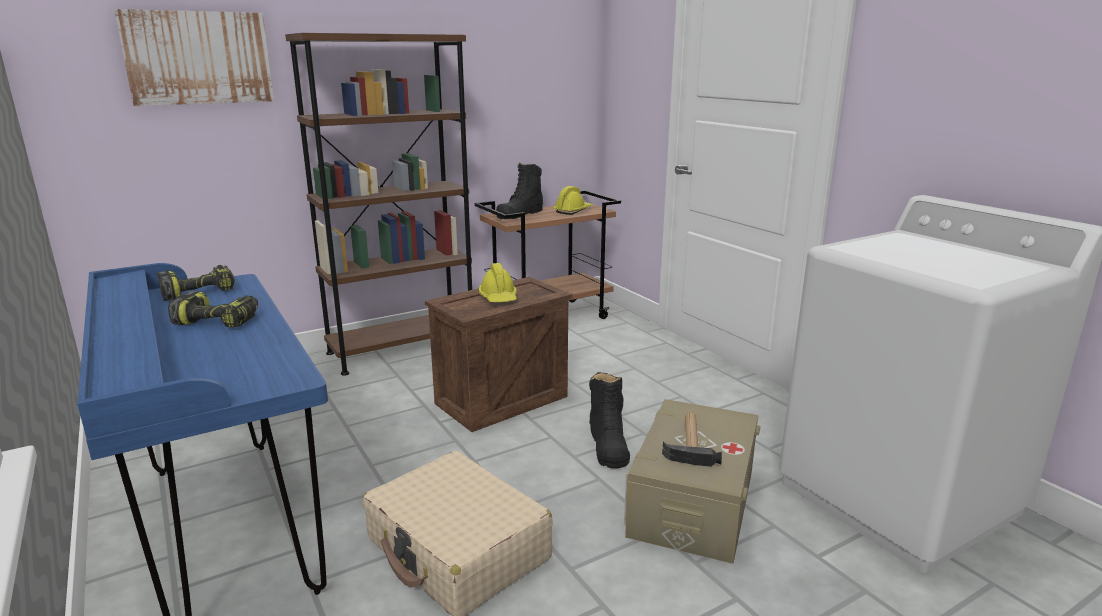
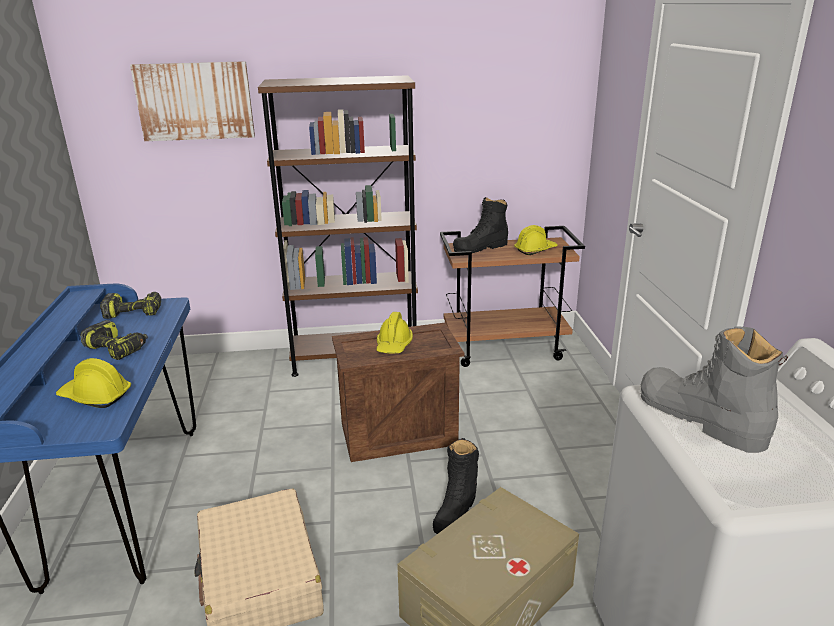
camera: 25 degrees right, 5 degrees up
(247, 359) = (95, 396): none -> yellow hard hat
(690, 442) = (481, 546): hammer -> none
(890, 253) = (700, 418): none -> grey boot

